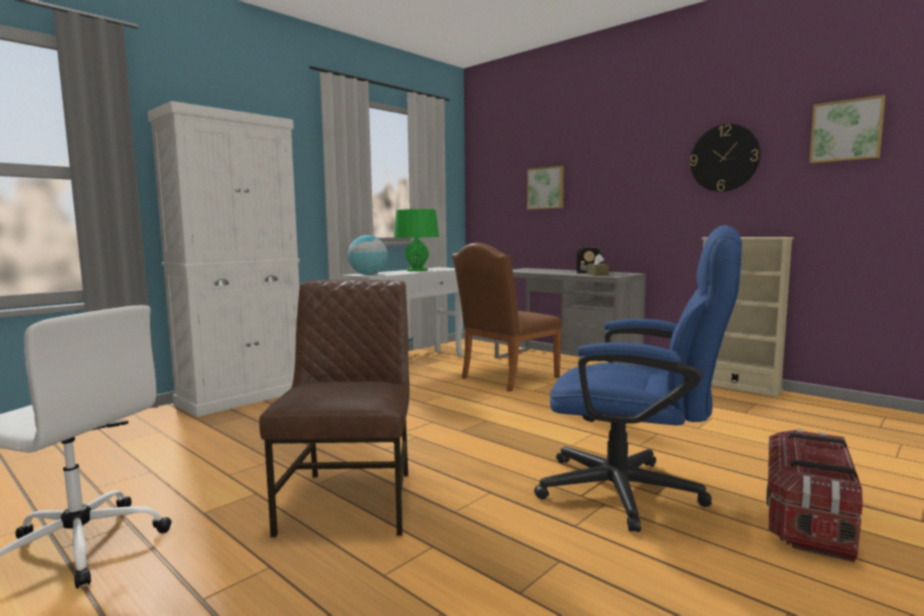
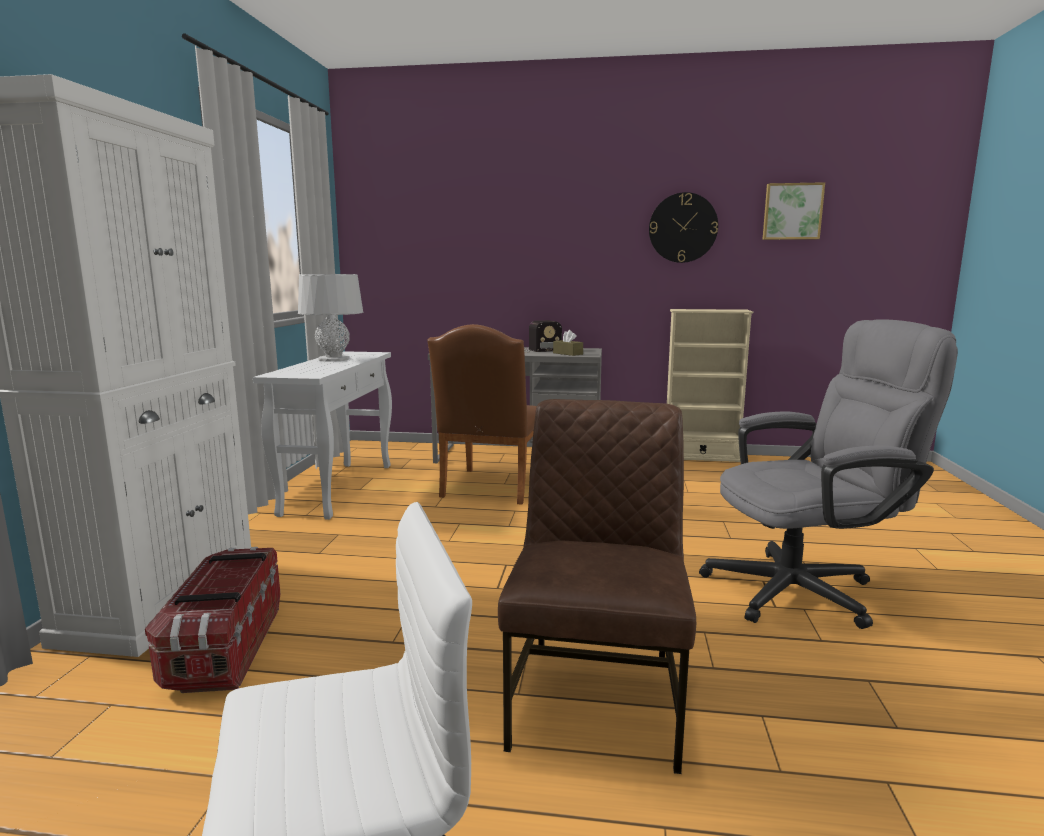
camera: 35 degrees left, 5 degrees up
(351, 500) = (597, 699): brown chair -> brown chair turned 45 degrees clockwise
(368, 275) = (302, 374): globe -> none
(417, 270) = (334, 359): green table lamp -> grey table lamp
(546, 188) = (469, 246): picture -> none
(636, 493) = (806, 589): blue office chair -> grey office chair
(807, 519) = (928, 572): storage box -> storage box (225, 647)

